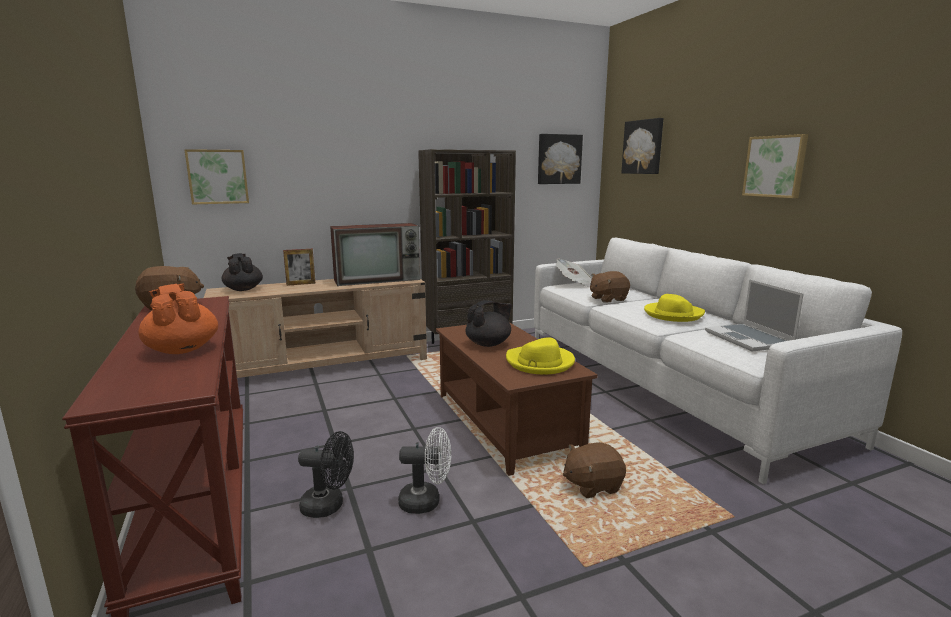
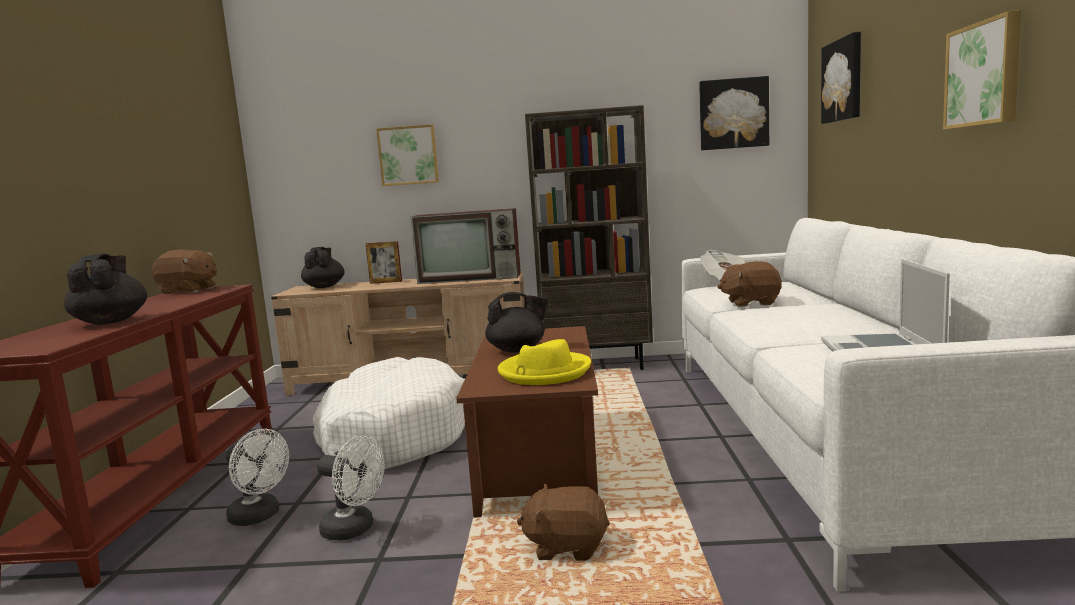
camera: 25 degrees right, 5 degrees down
(182, 349) = (111, 321): orange teapot -> black teapot
(218, 176) = (307, 166): picture -> picture (408, 155)
(329, 506) = (259, 517): black fan -> white fan
(366, 417) = (393, 435): none -> white dog bed
(673, 314) = (811, 321): yellow hat -> none

